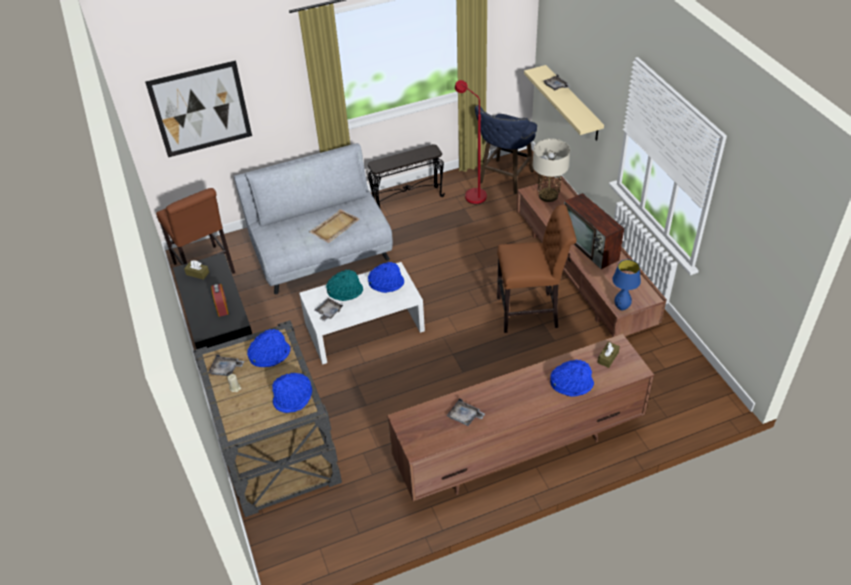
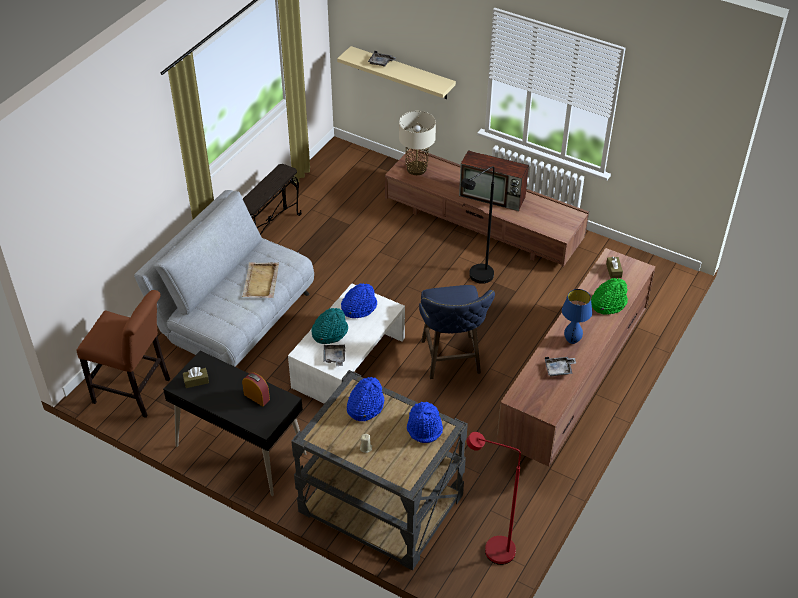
camera: 40 degrees left, 0 degrees up
(201, 109) = (90, 214): picture -> none
(226, 369) = (340, 439): grey tray -> none
(472, 194) = (324, 200): red floor lamp -> red floor lamp (491, 549)
(505, 178) = (339, 173): blue stool -> blue stool (451, 359)
(531, 313) = (476, 278): brown stool -> black floor lamp
(571, 383) = (608, 303): blue hat -> green hat
(621, 307) = (563, 234): blue table lamp -> blue table lamp (572, 341)

